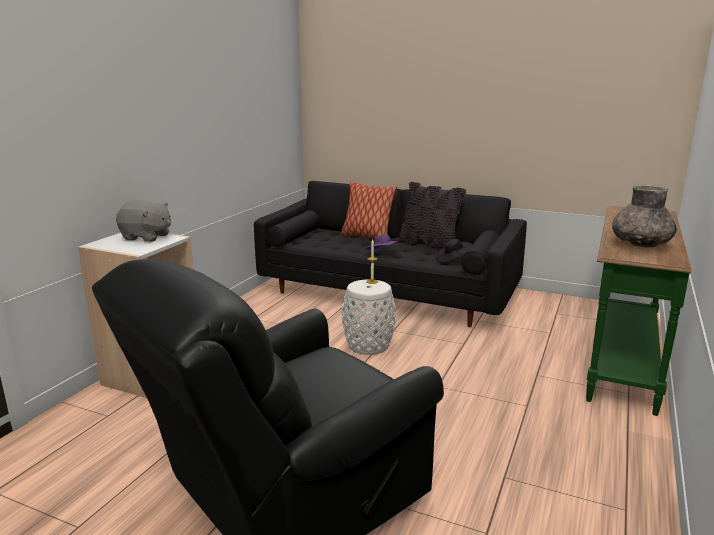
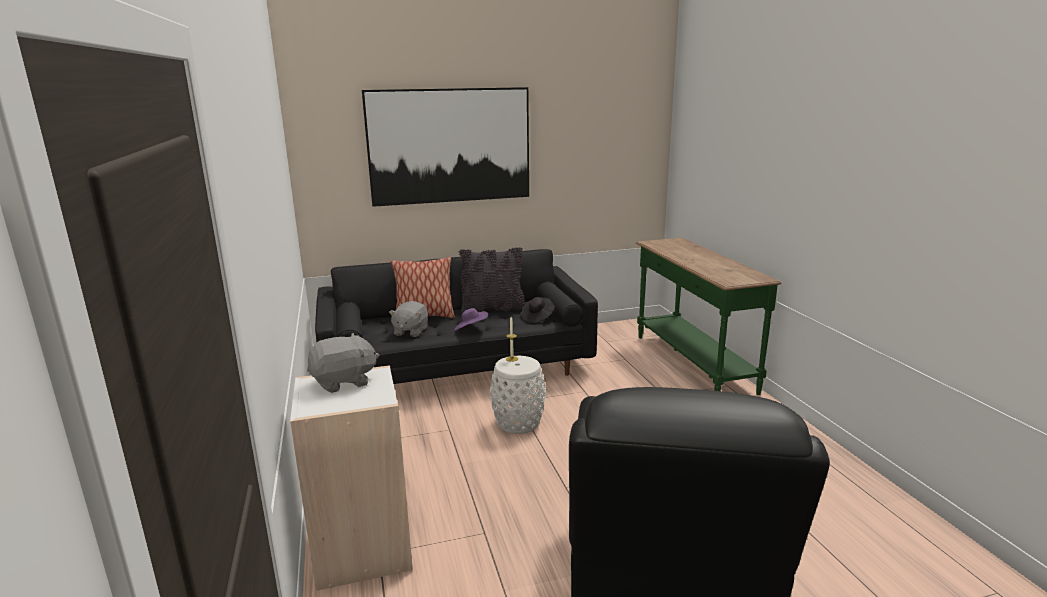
camera: 40 degrees left, 0 degrees up
(338, 244) = (410, 331): none -> grey plush toy
(430, 83) = (450, 146): none -> picture
(640, 245) = (723, 270): grey vase -> none

